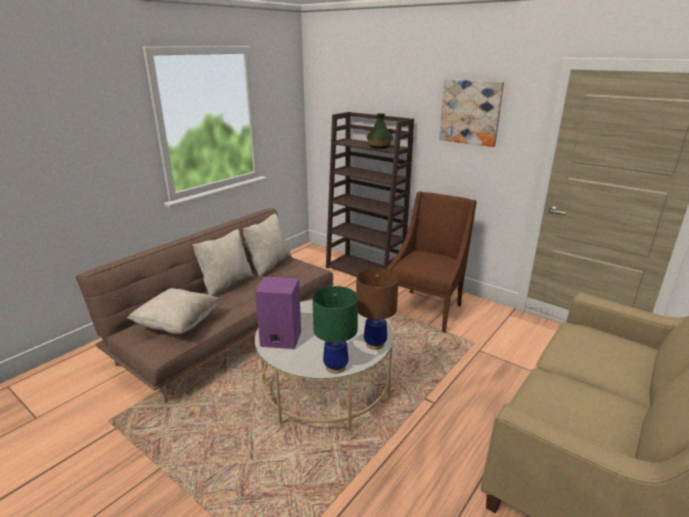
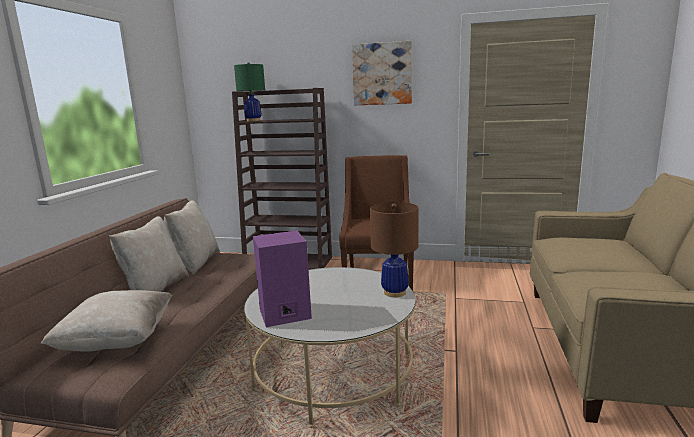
camera: 25 degrees left, 10 degrees down
(336, 367) = (376, 321): green table lamp -> green table lamp (253, 120)
(379, 147) = (292, 119): vase -> none

